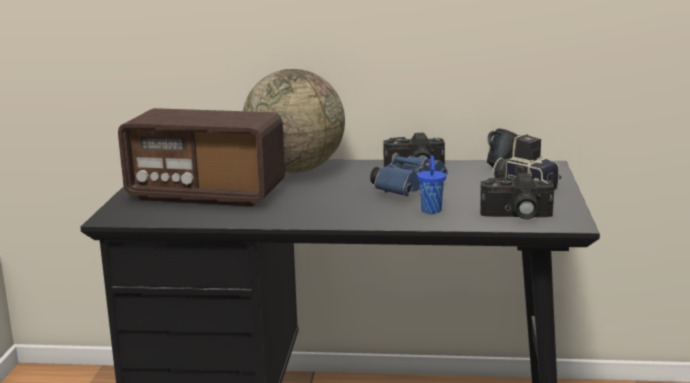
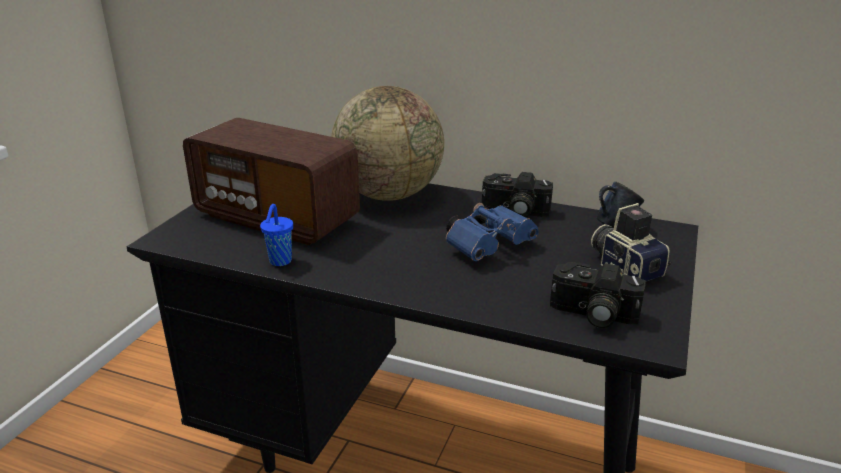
camera: 15 degrees right, 10 degrees up
(431, 211) = (495, 288): blue cup -> blue cup (280, 262)

